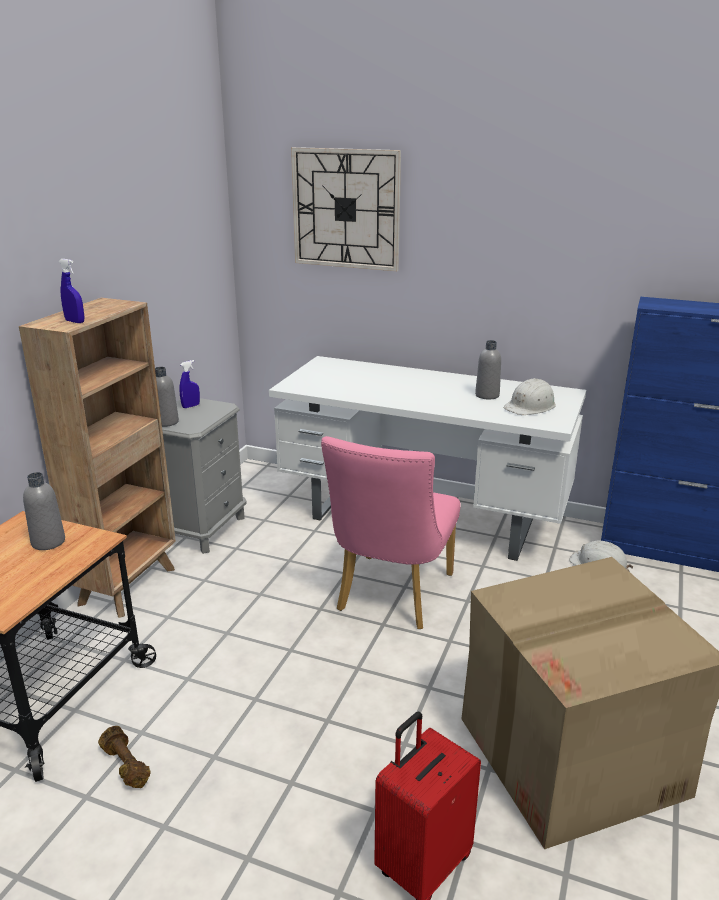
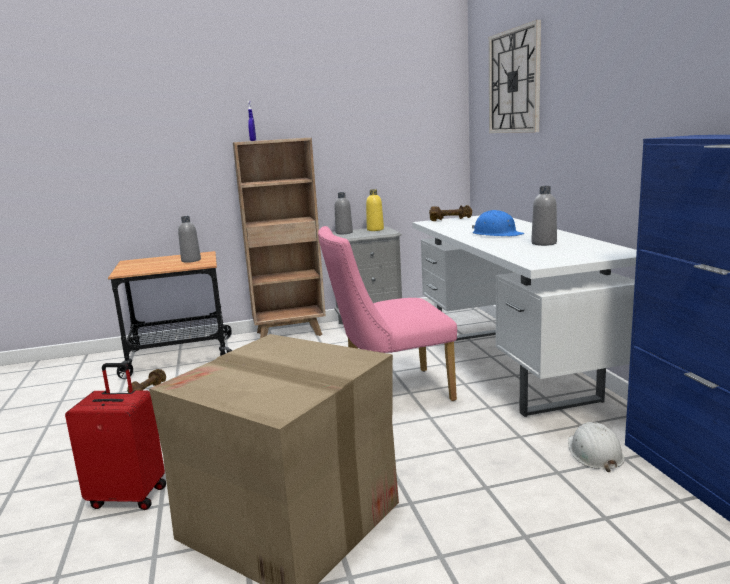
camera: 55 degrees right, 10 degrees down
(191, 406) = (375, 229): blue spray bottle -> yellow bottle
(301, 377) = (450, 220): none -> brown dumbbell
(415, 391) = (497, 234): none -> blue hard hat
(530, 406) = (557, 253): white hard hat -> none

